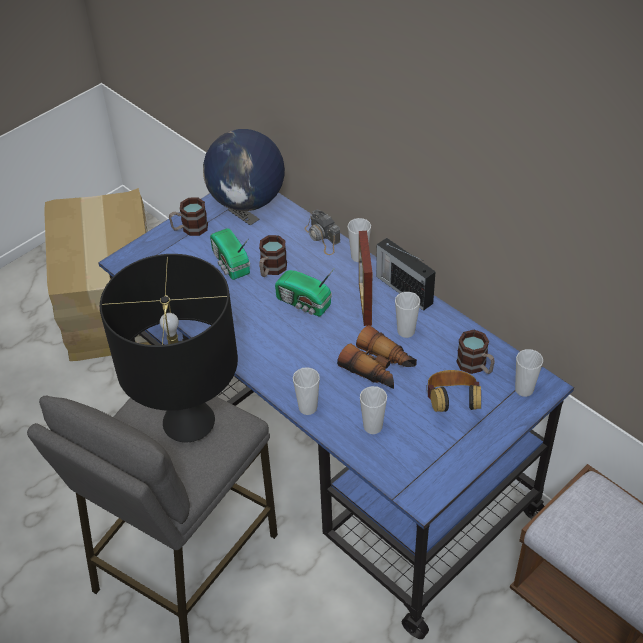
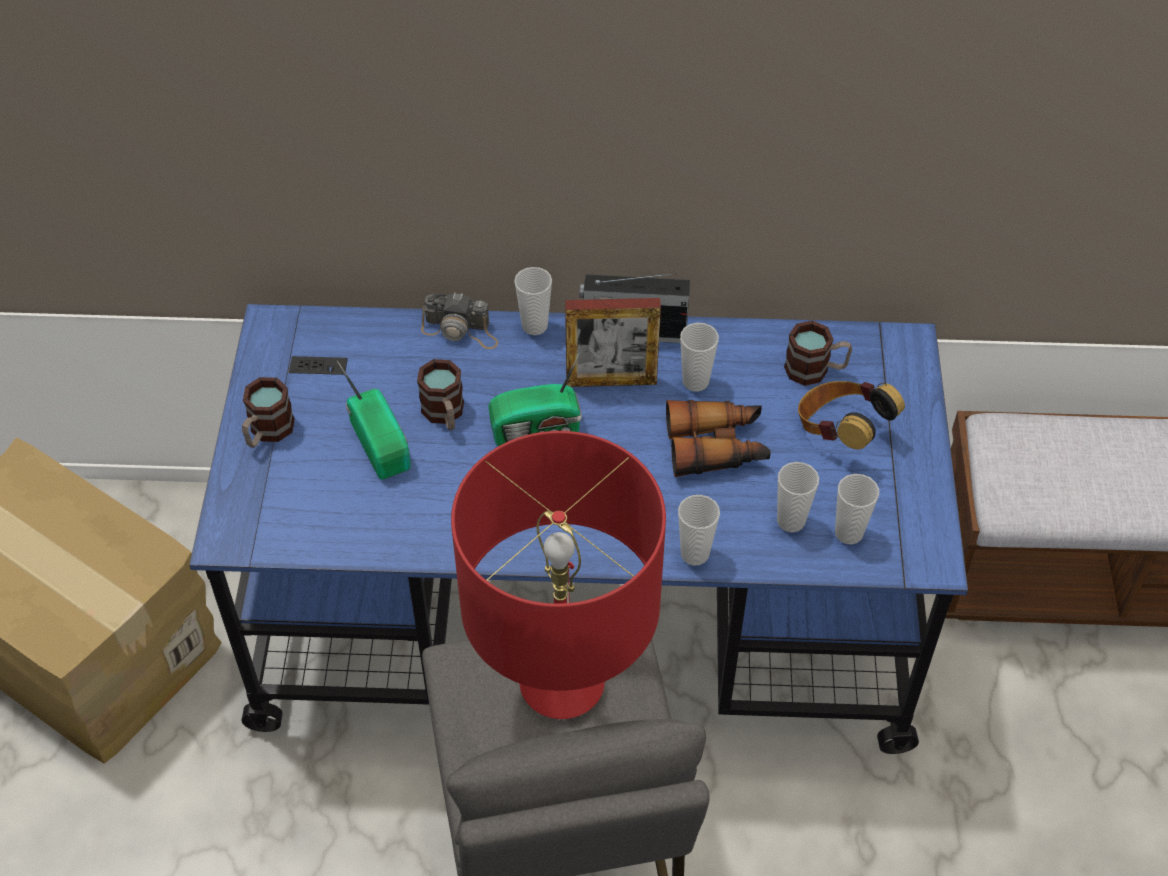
camera: 45 degrees left, 5 degrees up
(189, 425) = (562, 687): black table lamp -> red table lamp
(230, 264) = (381, 442): radio -> radio turned 135 degrees counterclockwise
(247, 201) = (302, 344): globe -> none
(365, 304) = (611, 381): picture frame -> picture frame turned 45 degrees counterclockwise
(524, 389) = (892, 361): cup -> cup (848, 533)

